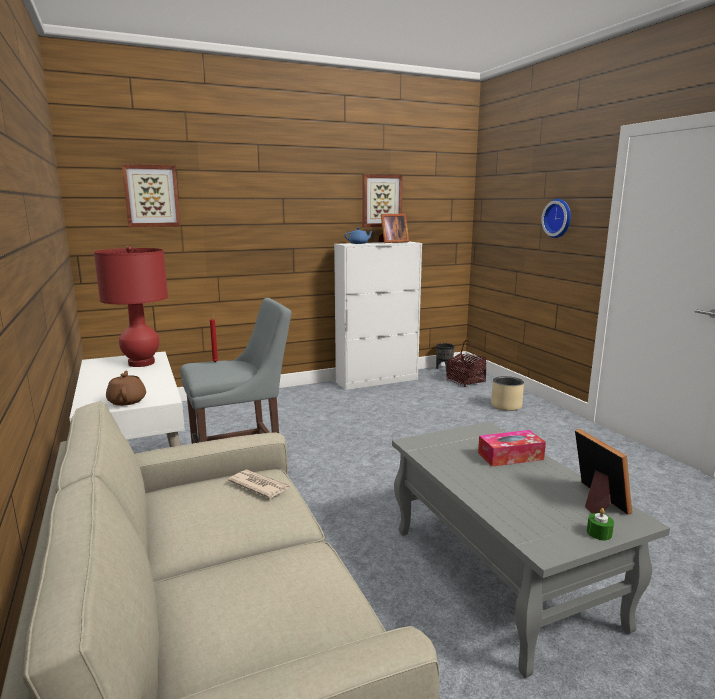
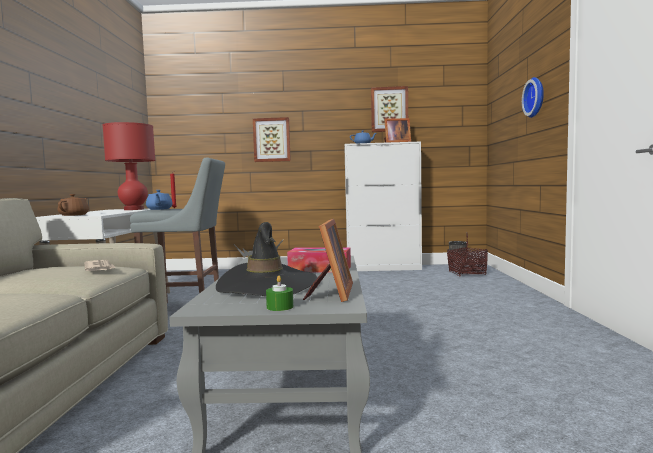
camera: 25 degrees right, 10 degrees down
(151, 196) = (204, 112): picture -> picture (272, 140)
(215, 372) = (159, 209): none -> blue teapot
(506, 406) = (484, 290): beige planter -> none
(522, 497) = (267, 286): none -> black hat

